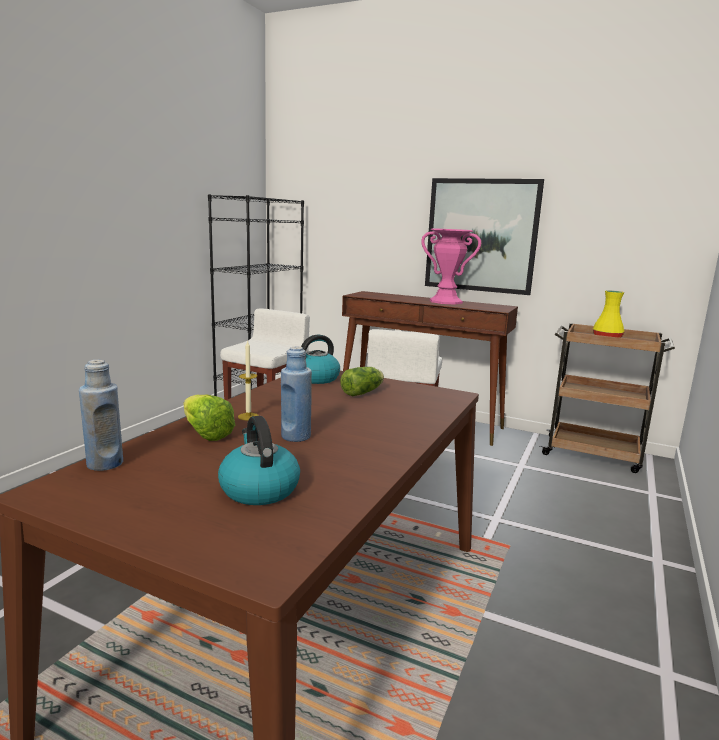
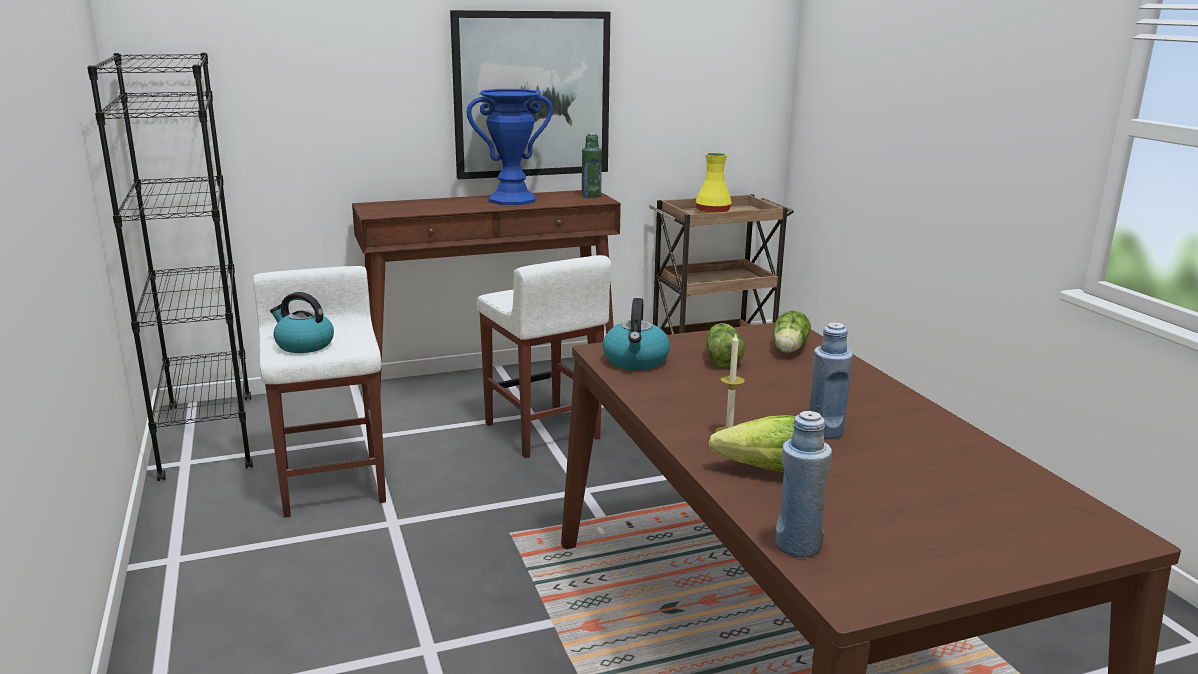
camera: 45 degrees left, 5 degrees up
(258, 489) = (949, 490): kettle -> kettle (303, 345)
(418, 402) = (788, 350): none -> lettuce
(445, 302) = (512, 200): pink vase -> blue vase
(500, 307) = (591, 196): none -> green bottle

